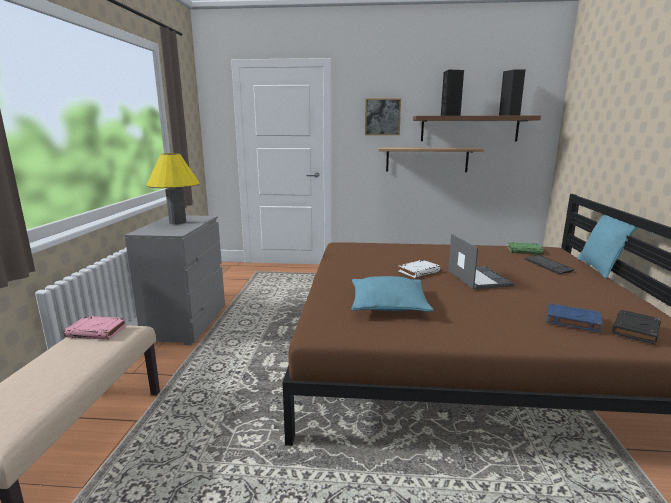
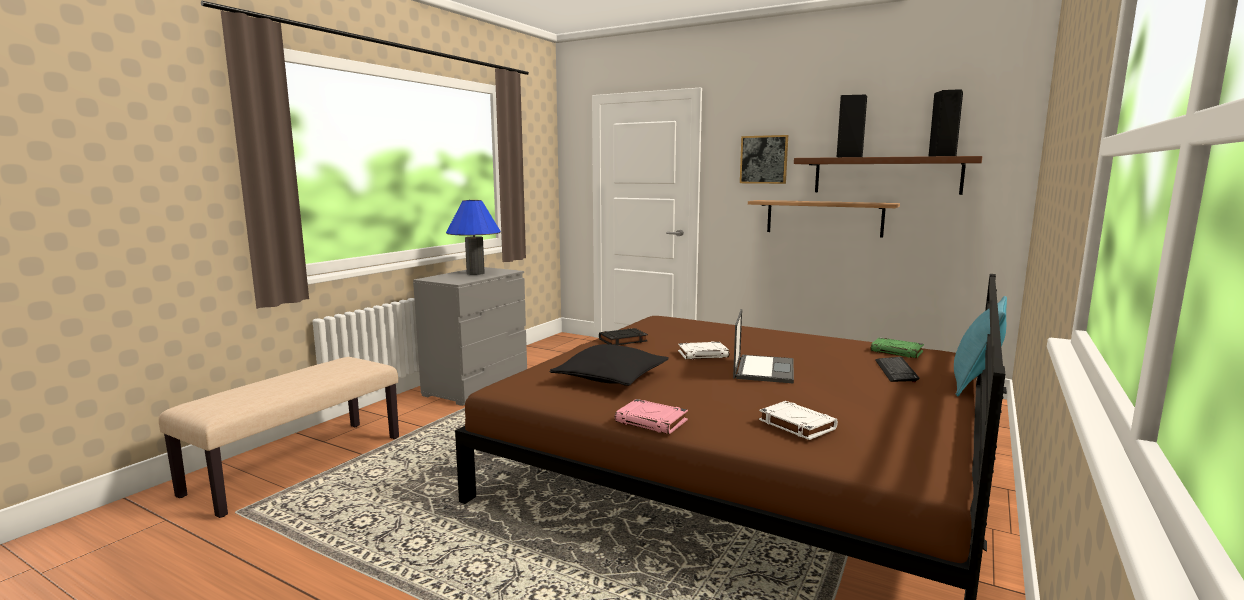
camera: 25 degrees right, 5 degrees down
(97, 331) = (346, 362): pink book -> pink book (652, 421)
(177, 222) = (475, 273): yellow table lamp -> blue table lamp
(388, 305) = (611, 378): turquoise pillow -> black pillow
(572, 321) = (796, 424): blue book -> white book
(635, 330) = (864, 447): black book -> black book (622, 340)

